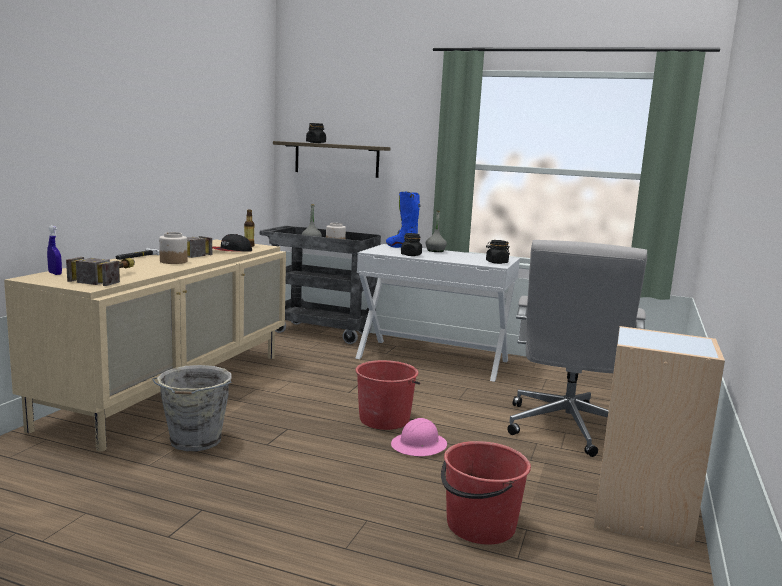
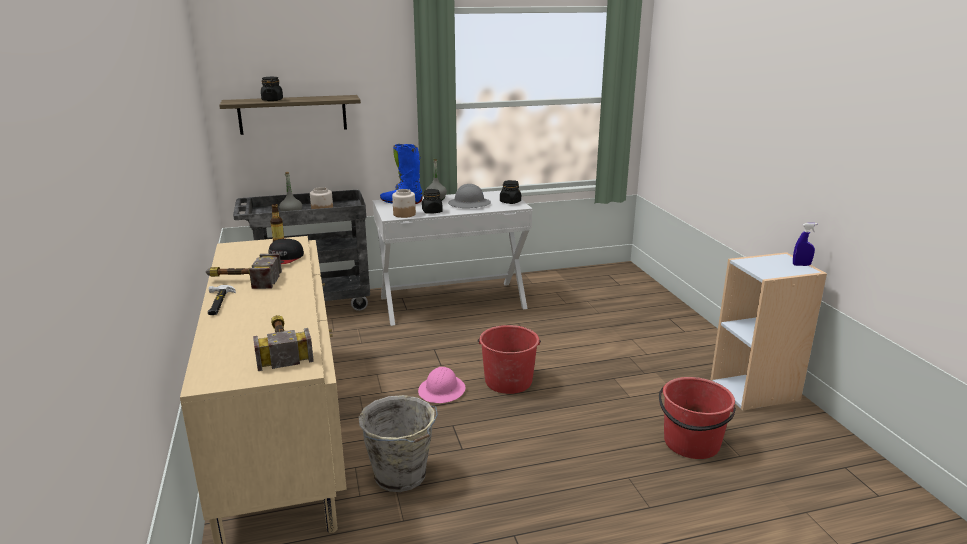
camera: 35 degrees left, 10 degrees up
(55, 274) = (210, 365): blue spray bottle -> blue spray bottle (801, 265)
(173, 261) = (273, 297): jar -> jar (404, 214)
(419, 446) = (566, 395): pink hard hat -> pink hard hat (442, 390)
(455, 257) = (469, 204): none -> grey hard hat
(567, 426) = (625, 332): grey office chair -> none

